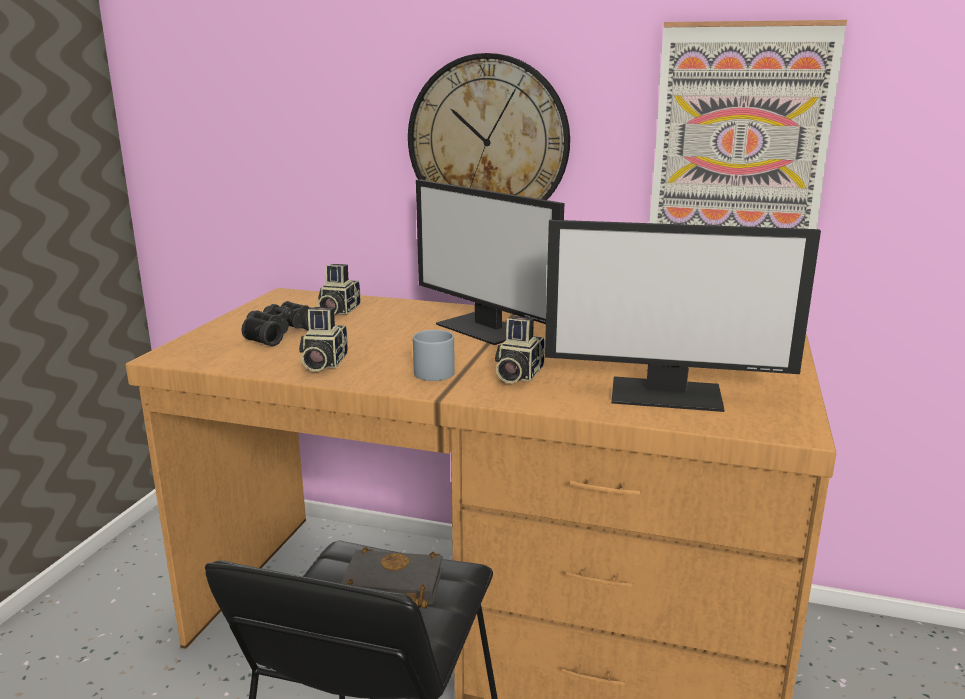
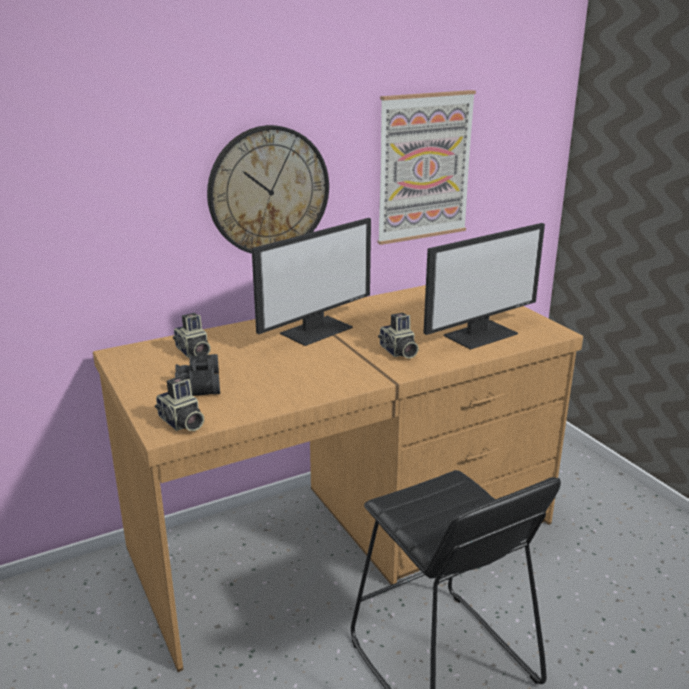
camera: 45 degrees left, 5 degrees up
(322, 363) = (281, 390): camera -> camera (181, 423)
(389, 587) = (444, 503): black book -> none
(431, 371) = (352, 368): grey mug -> none
(485, 328) = (316, 330): monitor -> monitor turned 45 degrees counterclockwise

